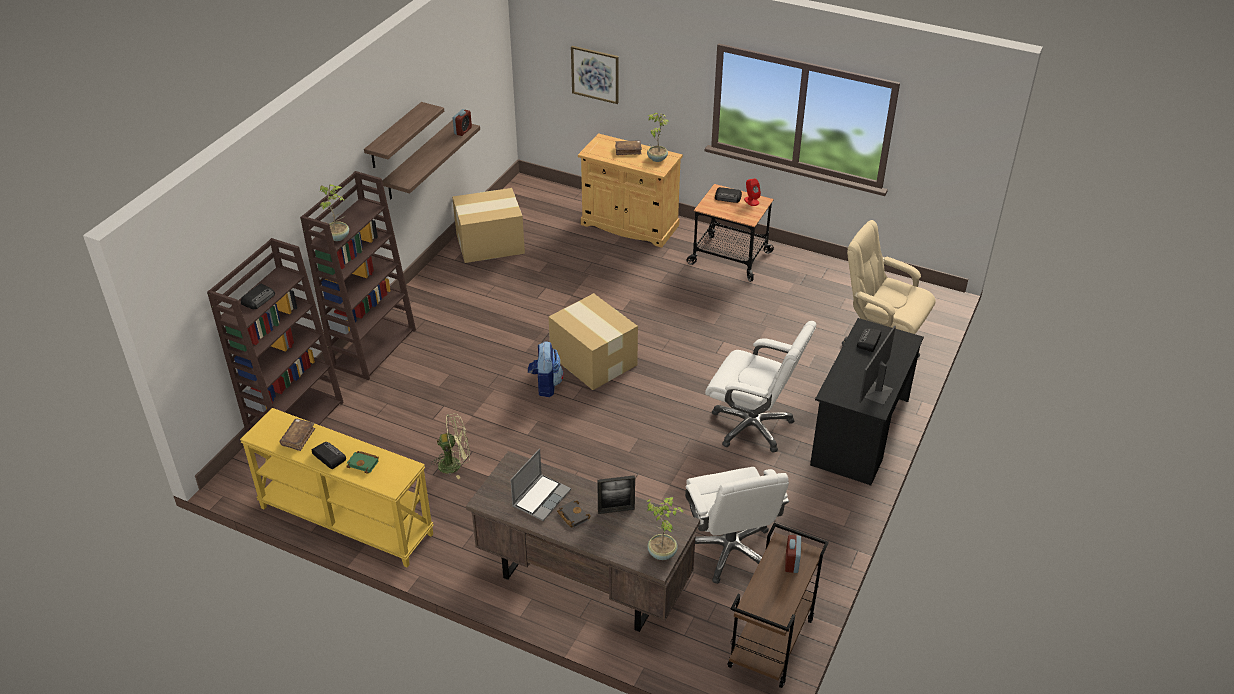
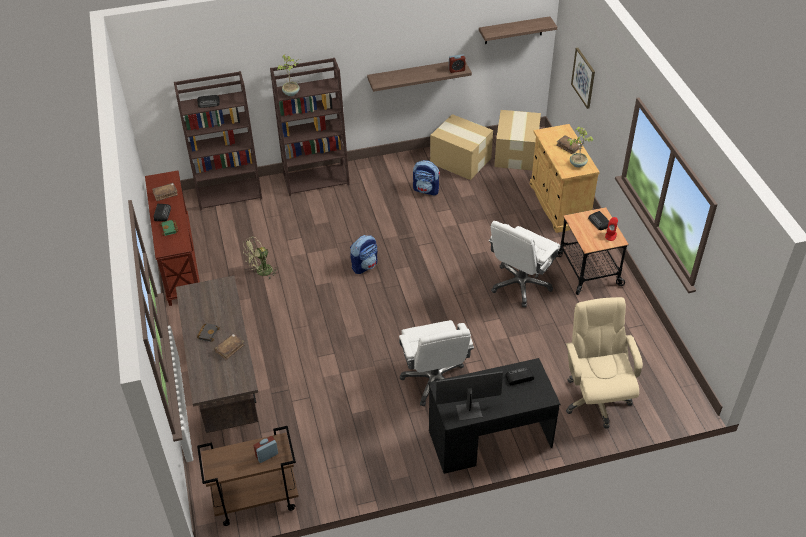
camera: 50 degrees right, 5 degrees up
(345, 521) = (178, 260): yellow console table -> brown console table
(394, 136) = (389, 49): shelf -> shelf (514, 30)
(455, 464) = (261, 272): green fan -> green fan turned 105 degrees clockwise
(498, 286) = (426, 190): none -> backpack
(541, 497) = (210, 312): laptop -> none
(593, 359) = (410, 270): cardboard box -> cardboard box (516, 153)
(616, 510) = (229, 348): picture frame -> brown book
(662, 552) = (214, 389): potted plant -> none
(730, 550) = (313, 435): white office chair -> white office chair (520, 284)

